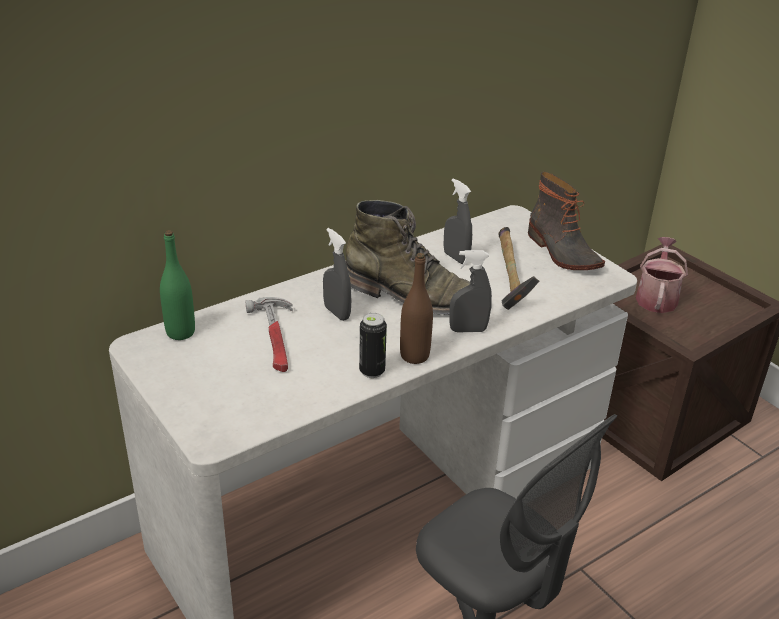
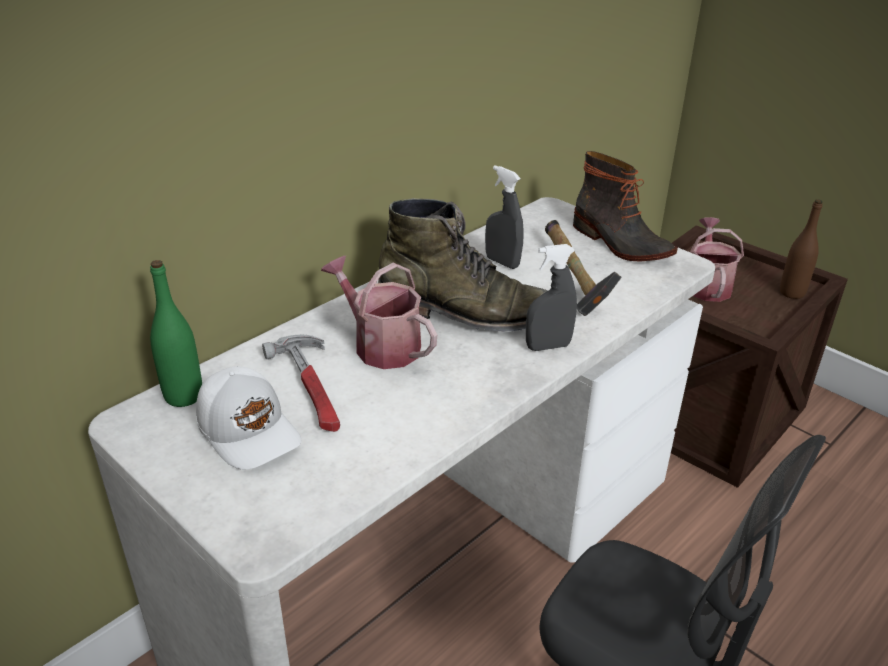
camera: 10 degrees left, 0 degrees up
(222, 363) = (250, 430): none -> white cap
(337, 312) = (381, 345): grey spray bottle -> watering can
(372, 371) = (448, 414): can -> none
(414, 356) = (495, 387): brown bottle -> brown bottle (792, 293)

